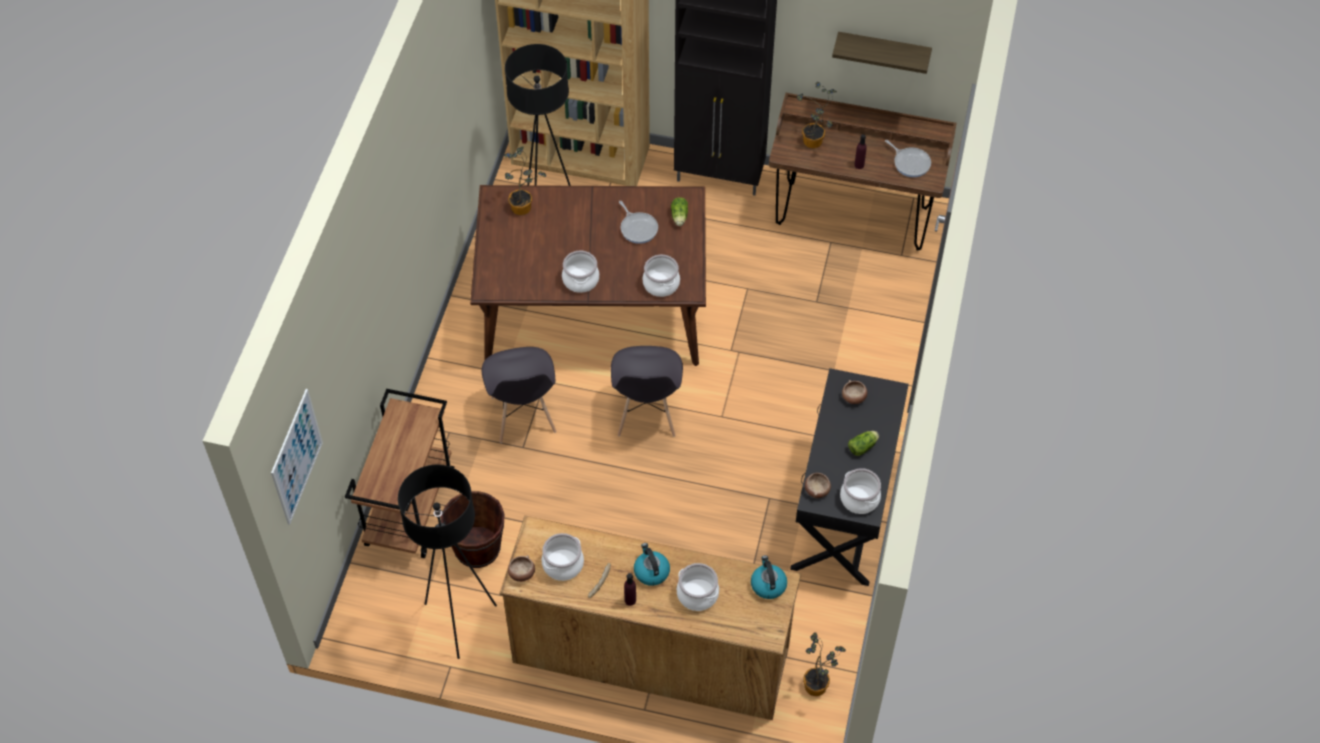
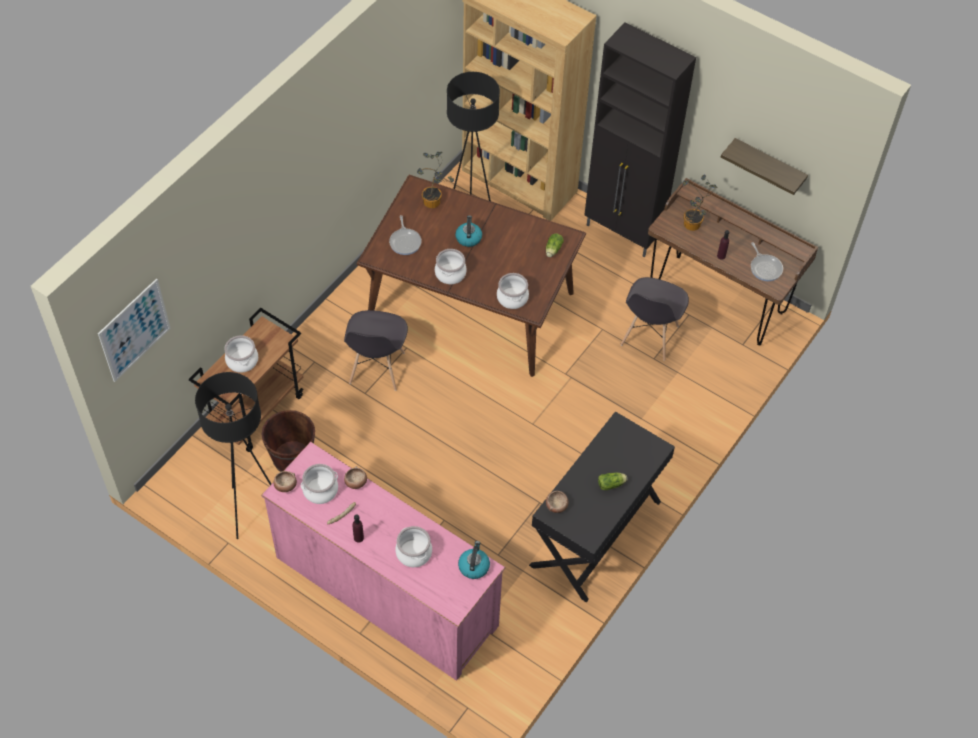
camera: 20 degrees right, 0 degrees up
(638, 228) = (516, 248): frying pan -> frying pan (405, 241)
(646, 413) = (473, 400): grey chair -> grey chair (649, 336)
(651, 571) = (386, 521): kettle -> kettle (468, 238)
(651, 654) = (386, 591): brown dresser -> pink dresser
(818, 684) = (507, 666): potted plant -> none
(854, 397) = (623, 442): bowl -> bowl (356, 482)
(859, 499) = (587, 525): cooking pot -> cooking pot (242, 361)

